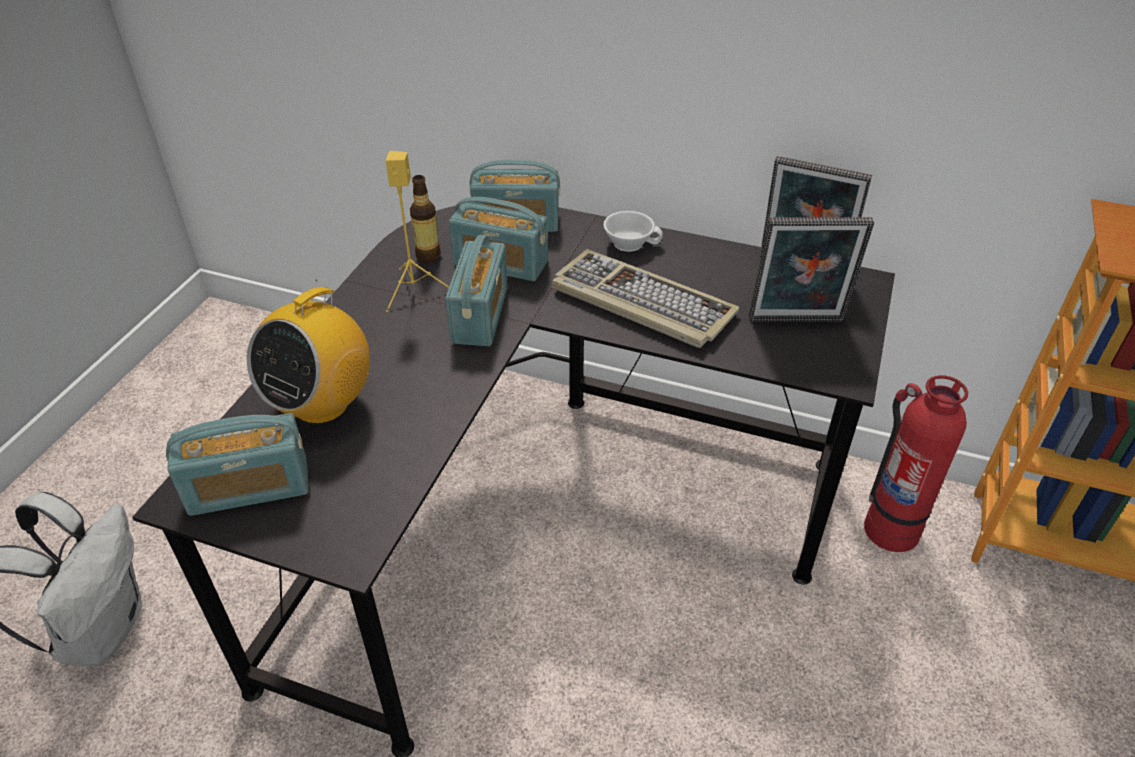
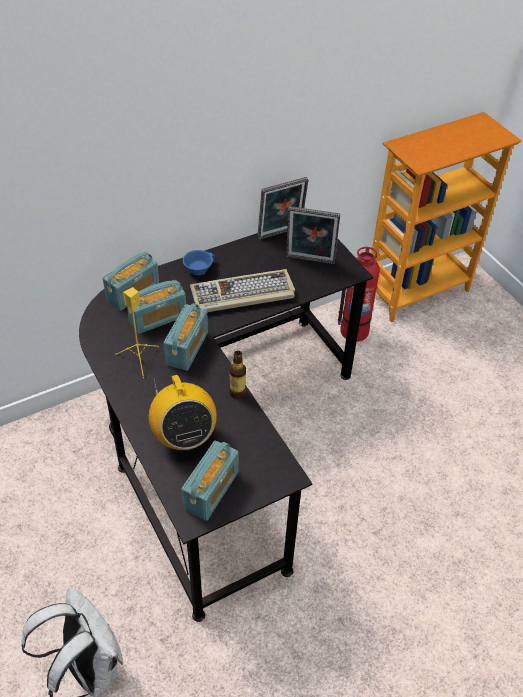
camera: 50 degrees left, 5 degrees up
(428, 256) = (118, 338): bottle -> bottle (237, 392)
(480, 315) = (187, 348): radio -> radio turned 60 degrees clockwise
(630, 242) = (198, 268): white cup -> blue cup
(796, 323) = (309, 261): picture frame -> picture frame turned 60 degrees clockwise

